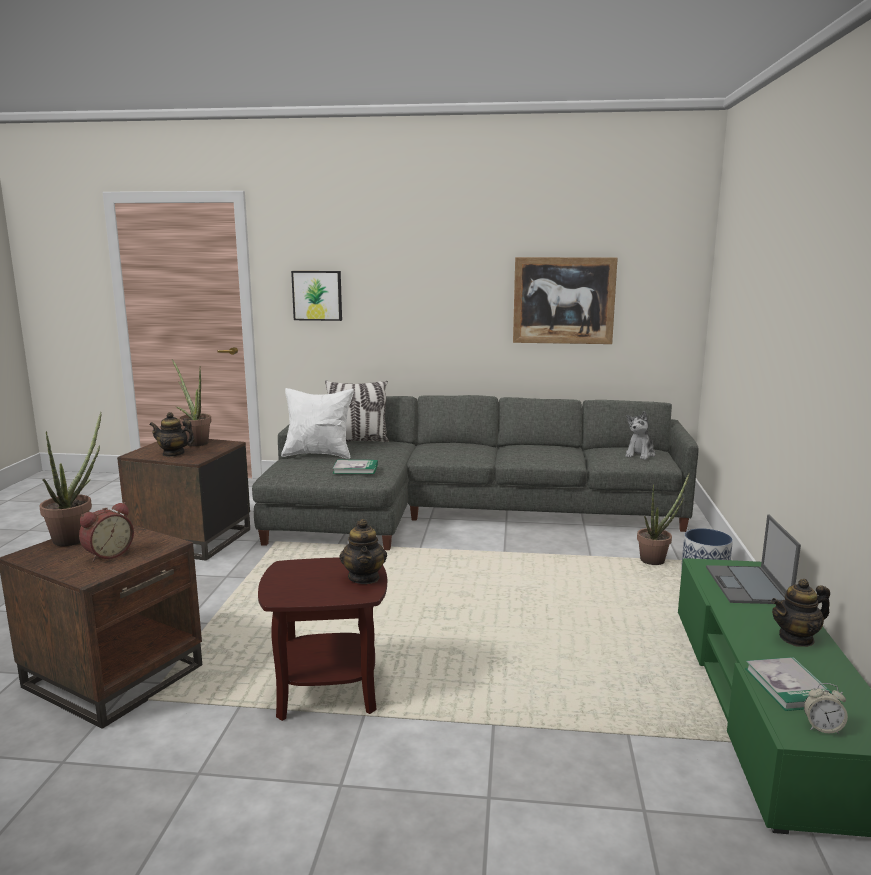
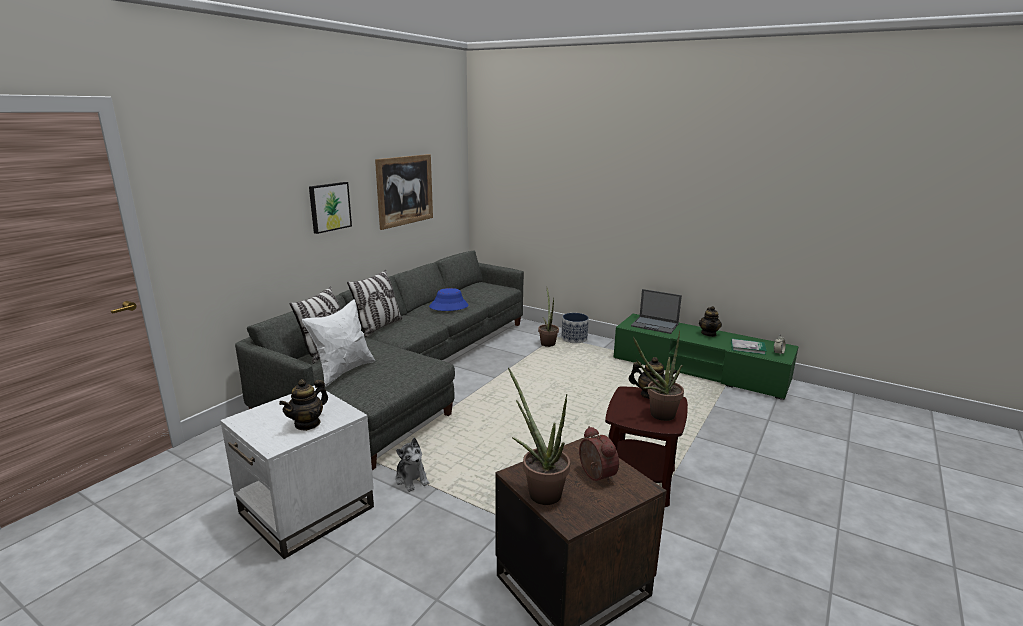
camera: 65 degrees left, 5 degrees up
(191, 540) = (307, 510): brown side table -> white side table
(194, 442) = (277, 409): potted plant -> potted plant (657, 415)
(317, 295) = (221, 217): picture -> picture (329, 207)
(355, 469) = (408, 364): book -> none
(436, 443) = (378, 327): none -> pillow
(536, 452) = (449, 306): none -> blue hat
(640, 454) = (488, 287): plush toy -> plush toy (411, 479)

